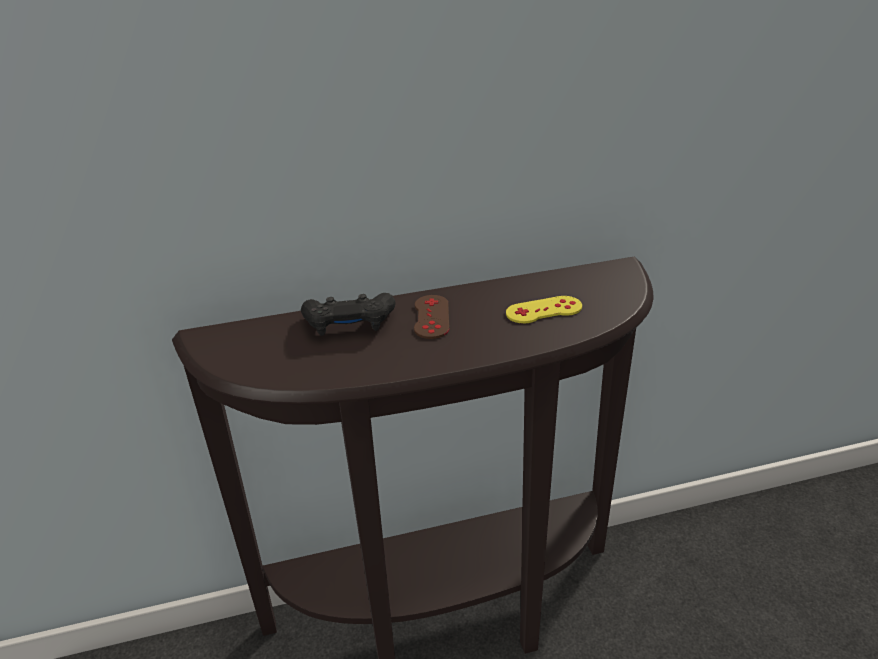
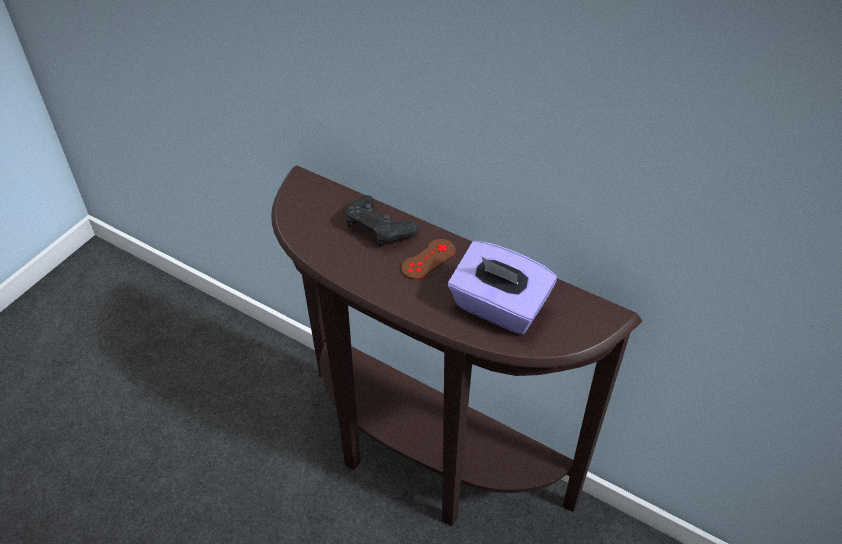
camera: 45 degrees right, 15 degrees up
(544, 310) = (498, 308): yellow game controller -> purple tissue box

